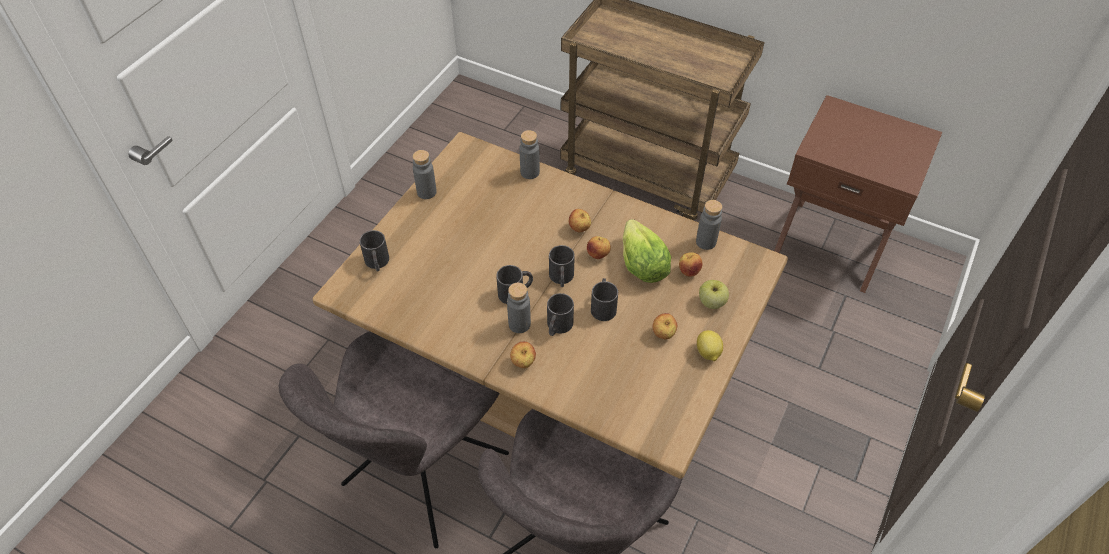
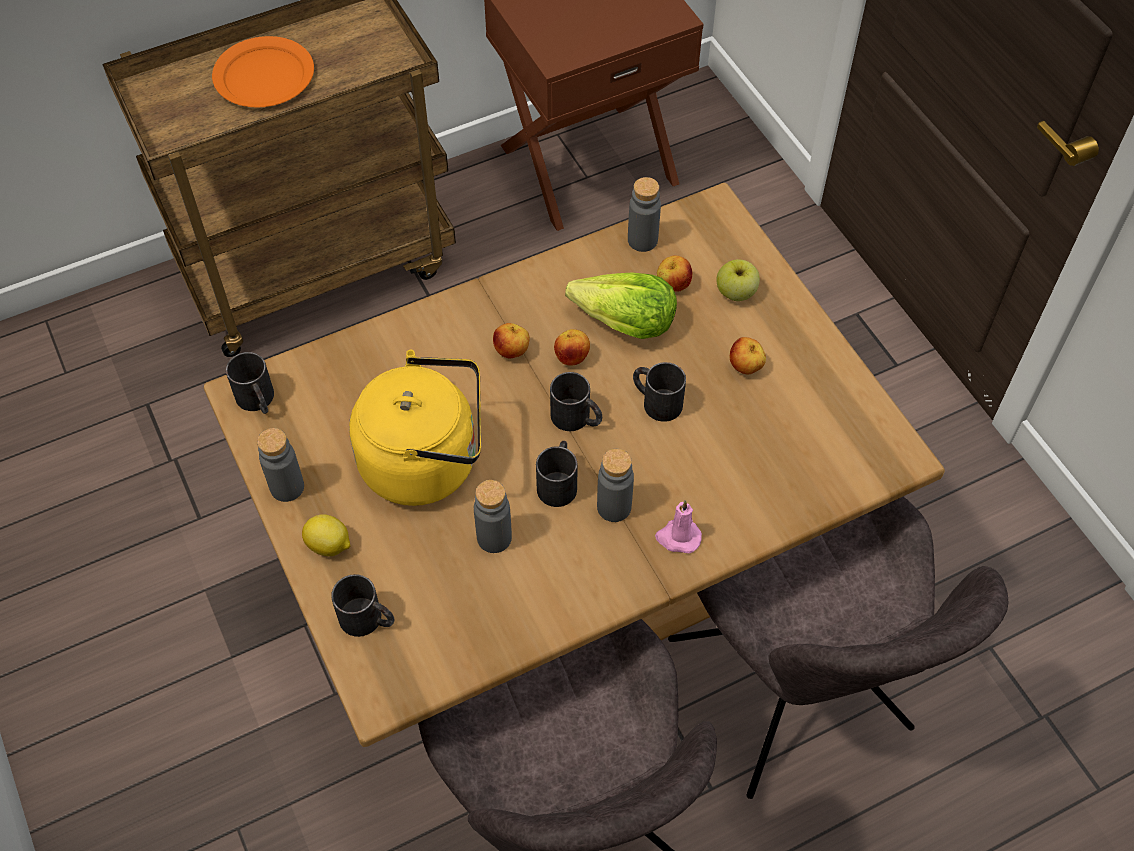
camera: 55 degrees left, 5 degrees up
(484, 233) = (427, 461): none -> yellow kettle
(523, 362) = (678, 537): apple -> pink candle
(530, 172) = (364, 347): grey bottle -> grey bottle (494, 538)
(557, 327) = (650, 468): black mug -> black mug (258, 401)
(658, 46) = (263, 76): none -> orange plate
(708, 353) = (804, 342): lemon -> lemon (329, 545)

